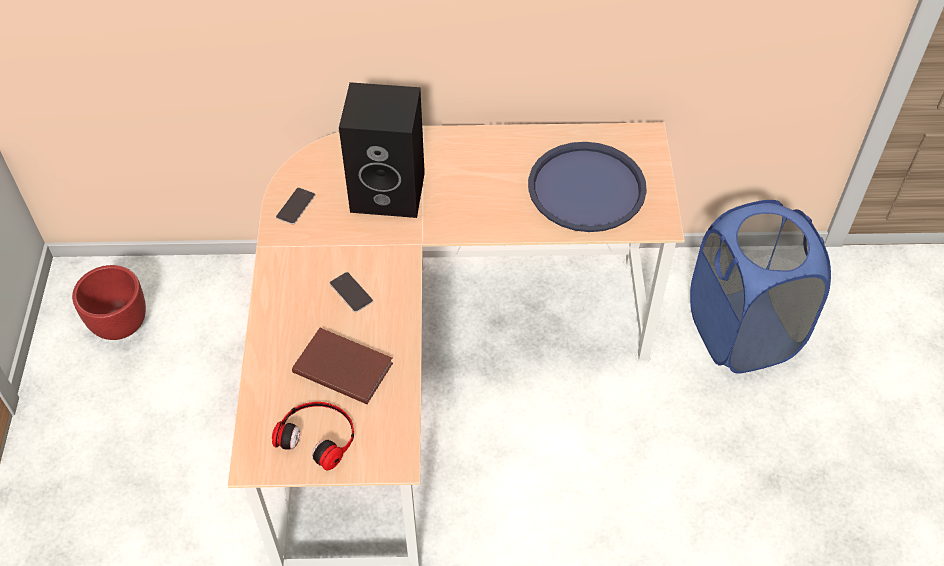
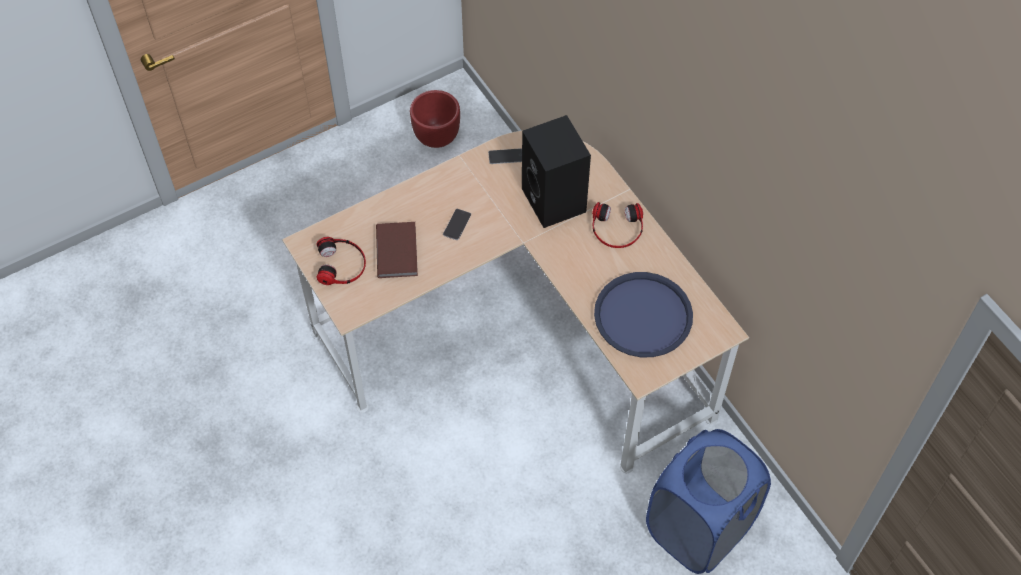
camera: 60 degrees right, 5 degrees up
(464, 158) = (617, 228): none -> headphones

